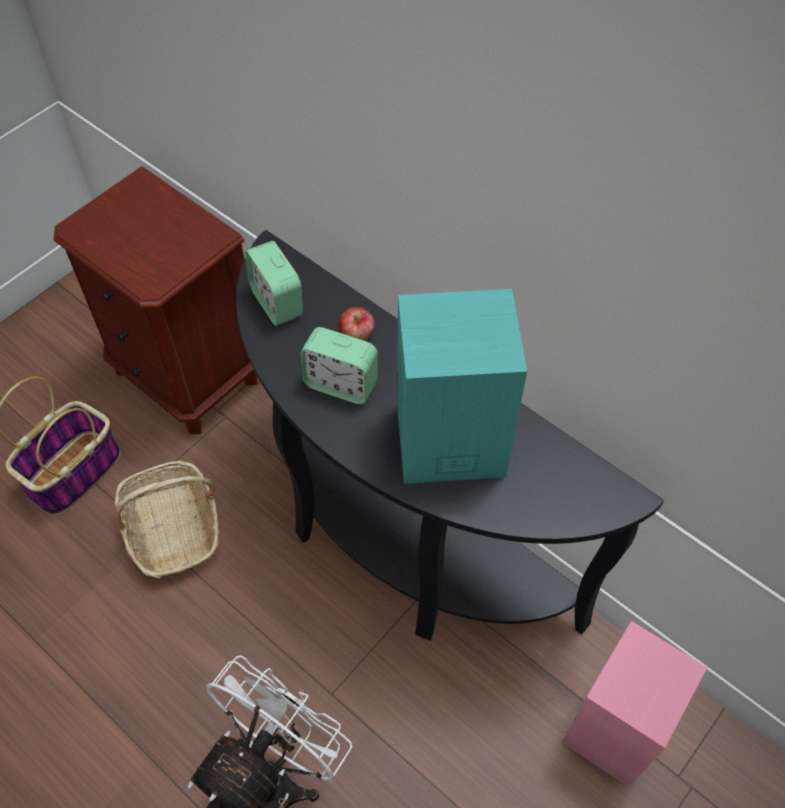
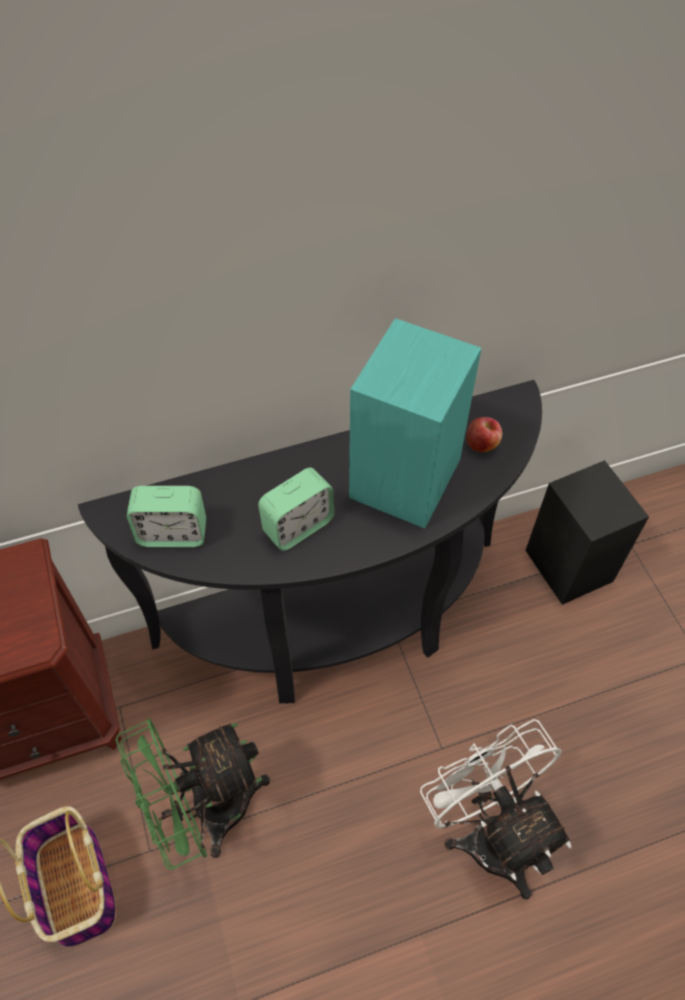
camera: 60 degrees left, 0 degrees up
(173, 528) = (206, 811): basket -> green fan
(357, 335) = (255, 490): apple -> apple (482, 443)
(613, 731) = (570, 567): pink speaker -> black speaker

